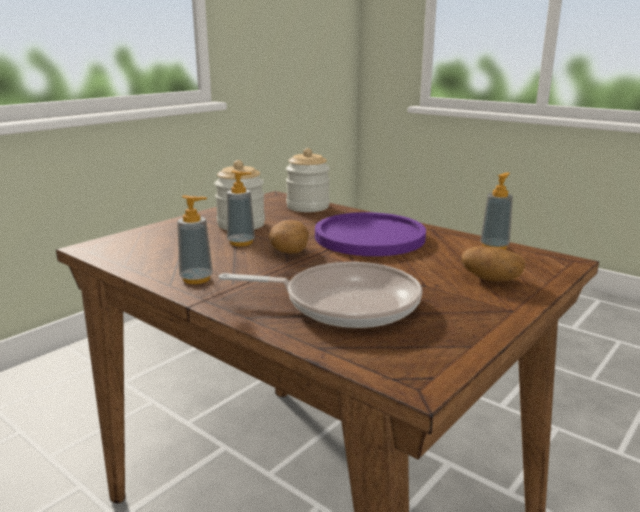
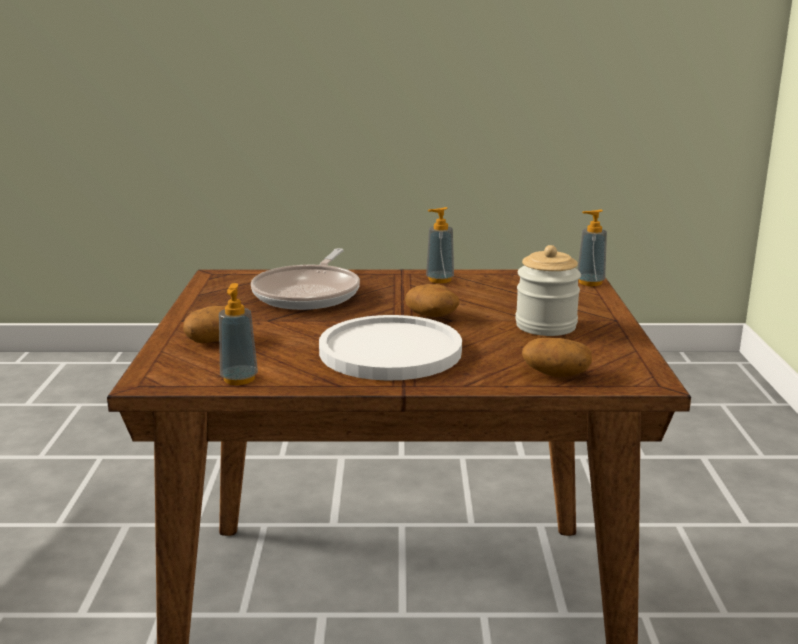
camera: 140 degrees right, 0 degrees up
(241, 242) = (489, 310): soap dispenser -> soap dispenser (590, 282)
(308, 207) = (555, 374): jar -> potato
(344, 303) = (309, 293): frying pan -> frying pan turned 45 degrees counterclockwise
(369, 237) = (390, 351): purple plate -> white plate

